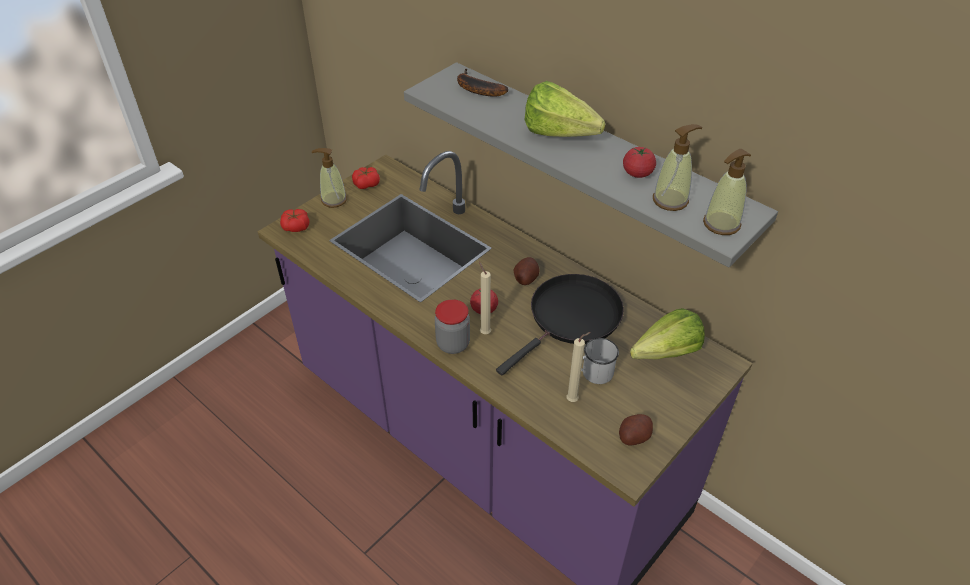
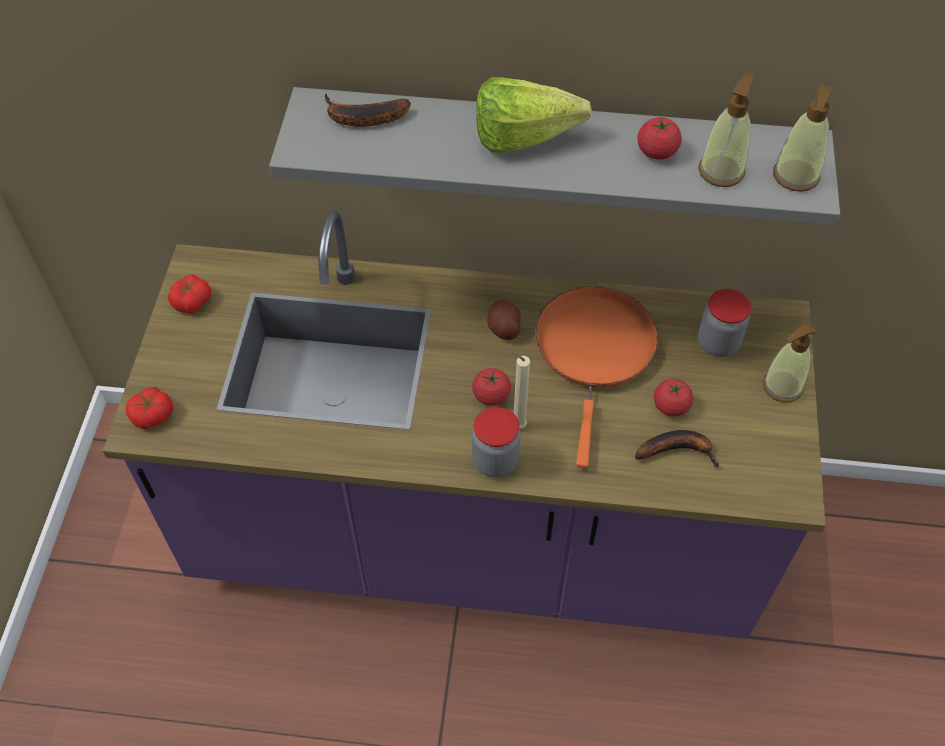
camera: 35 degrees left, 10 degrees up
(333, 200) = (168, 348): soap dispenser -> soap dispenser (782, 386)
(571, 318) = (595, 351): black frying pan -> orange frying pan
(574, 400) = (678, 449): beige candle -> banana
(592, 373) = (671, 406): white mug -> tomato
(634, 436) = (768, 455): potato -> none
(660, 354) = (717, 343): lettuce -> jar

